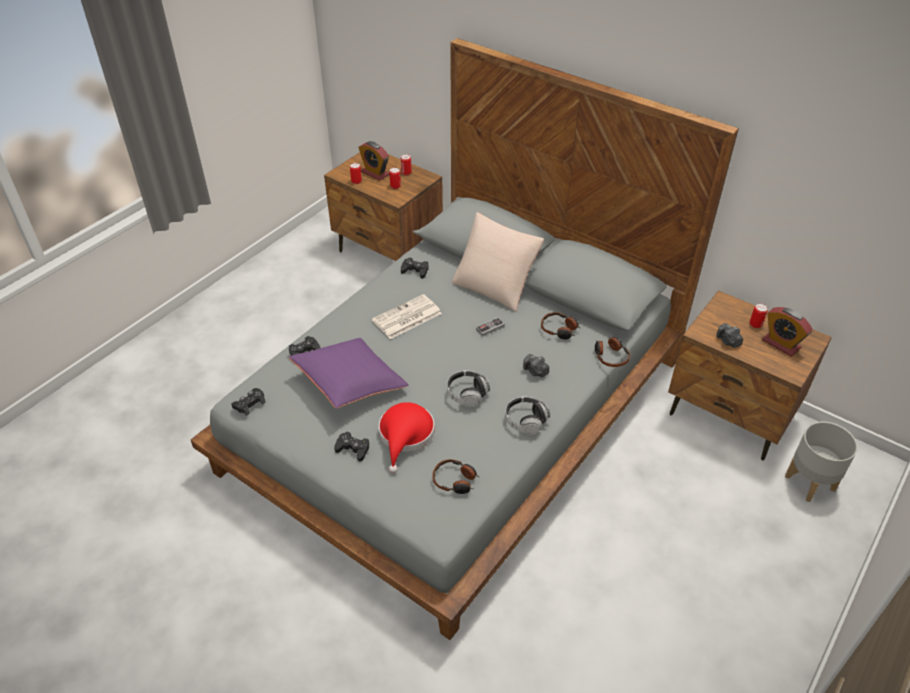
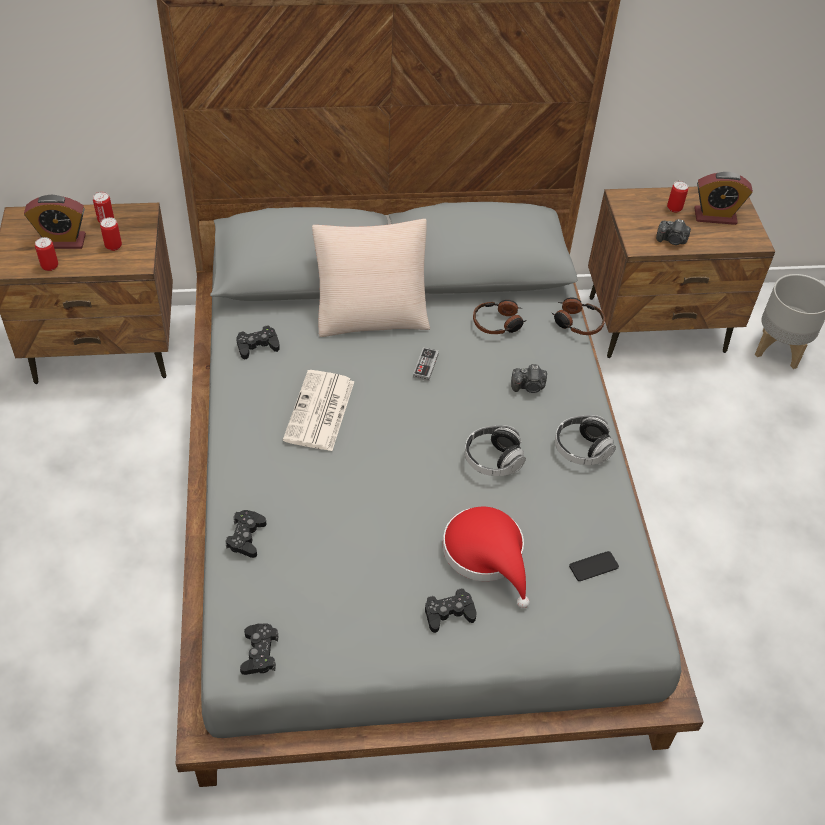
camera: 45 degrees left, 5 degrees up
(350, 383) = (352, 537): purple pillow -> none
(455, 481) = (593, 566): headphones -> phone

